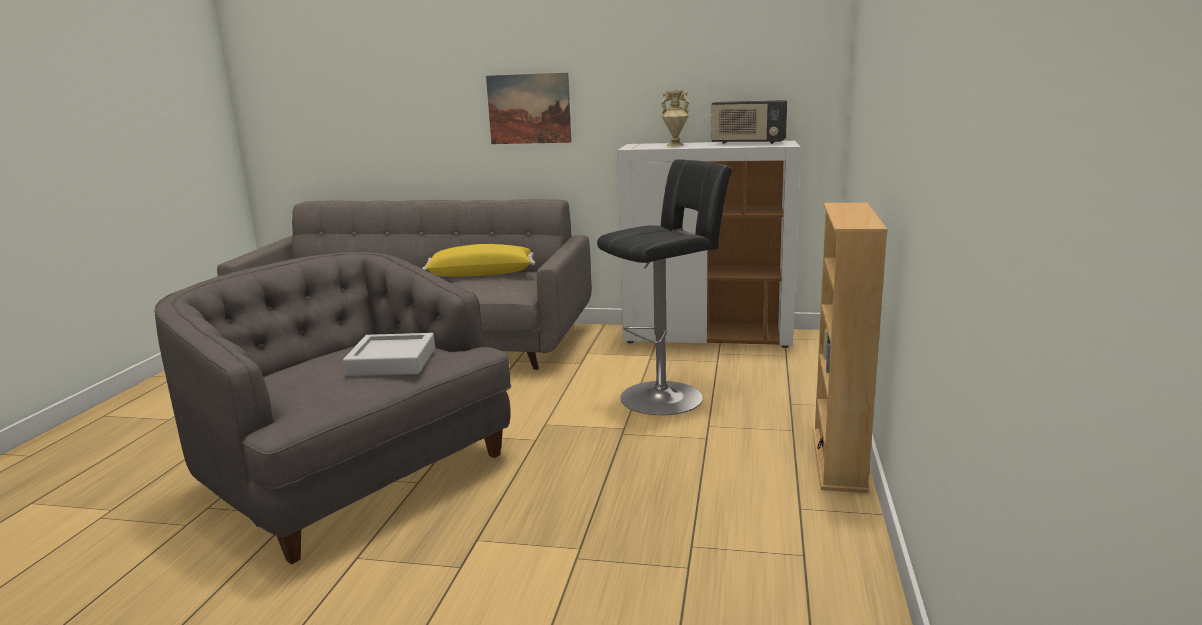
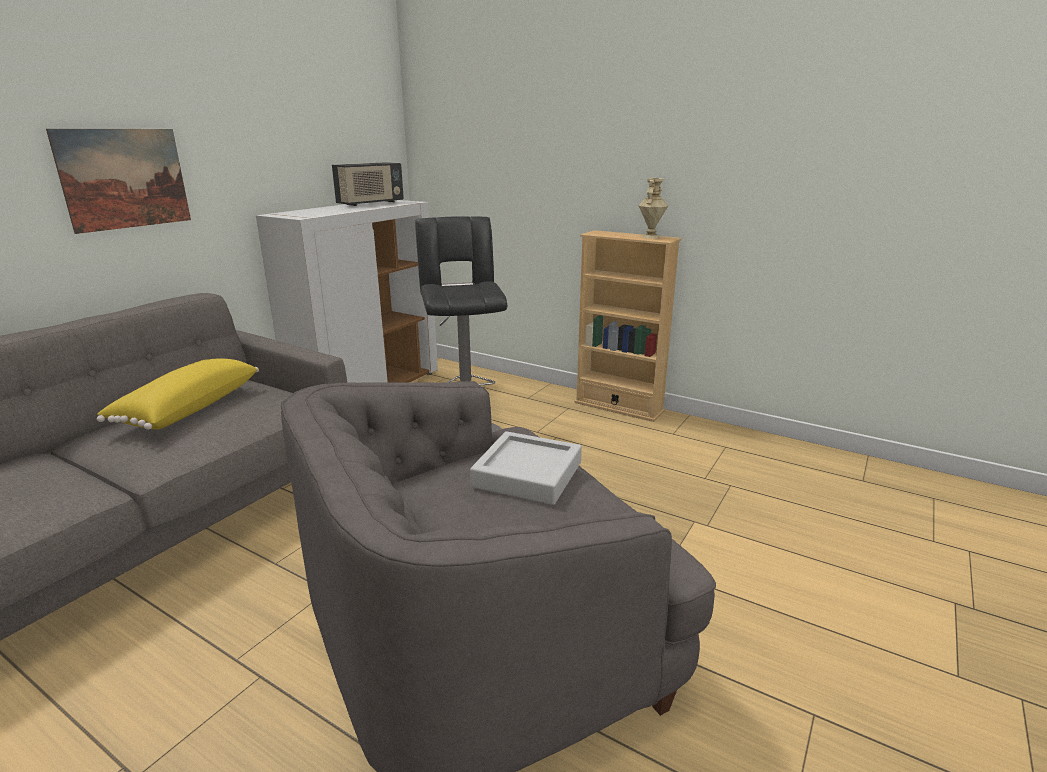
camera: 70 degrees left, 5 degrees up
(675, 145) = (323, 210): beige vase -> beige vase (651, 237)

